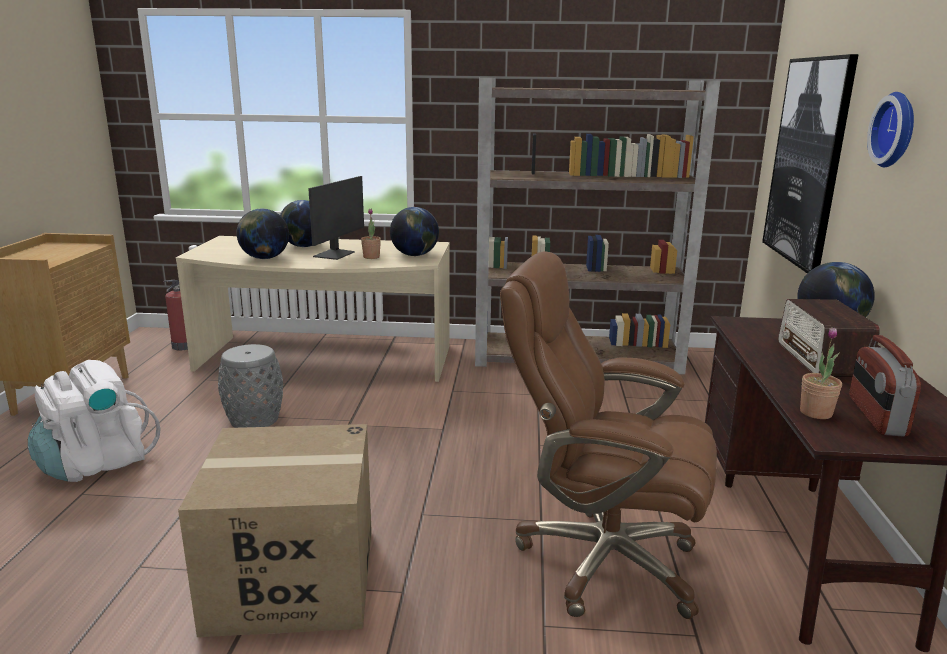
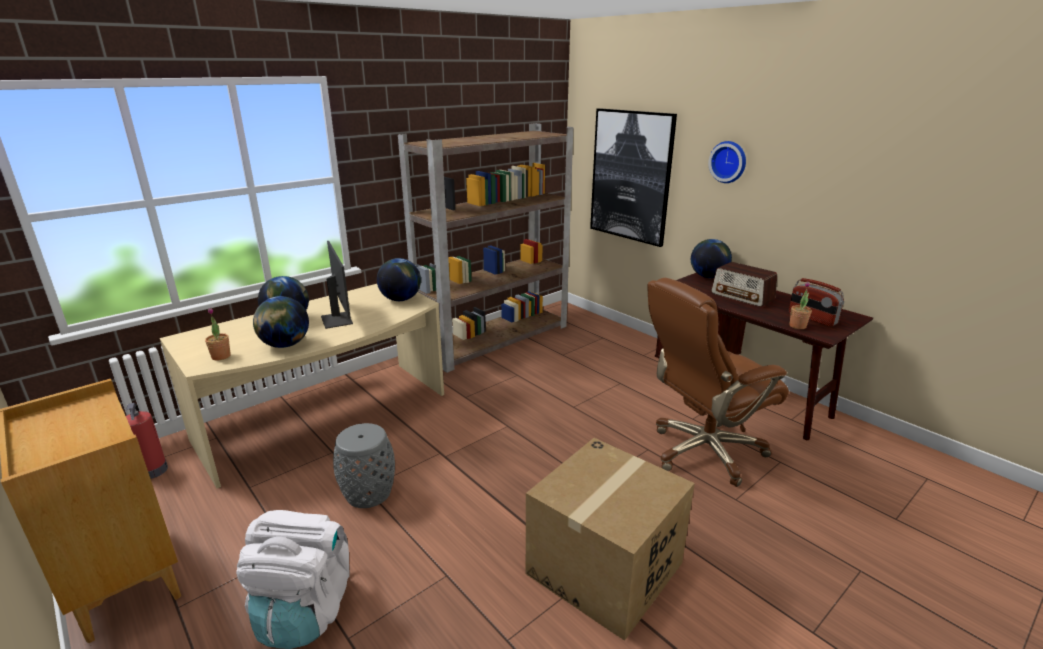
camera: 45 degrees left, 5 degrees up
(371, 257) = (373, 312): potted plant -> potted plant (221, 356)

